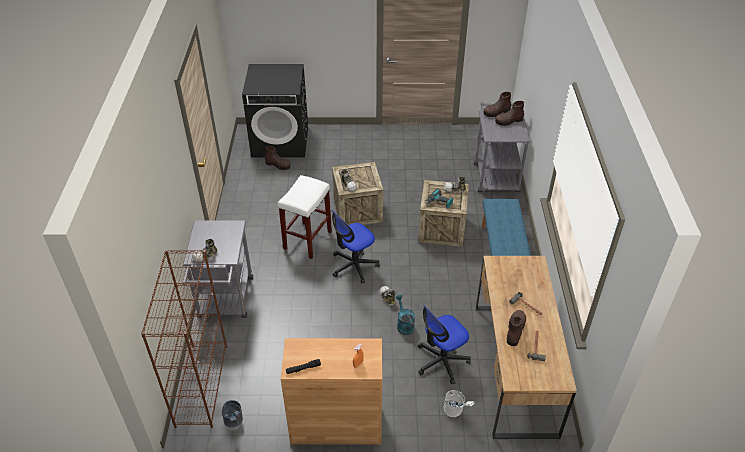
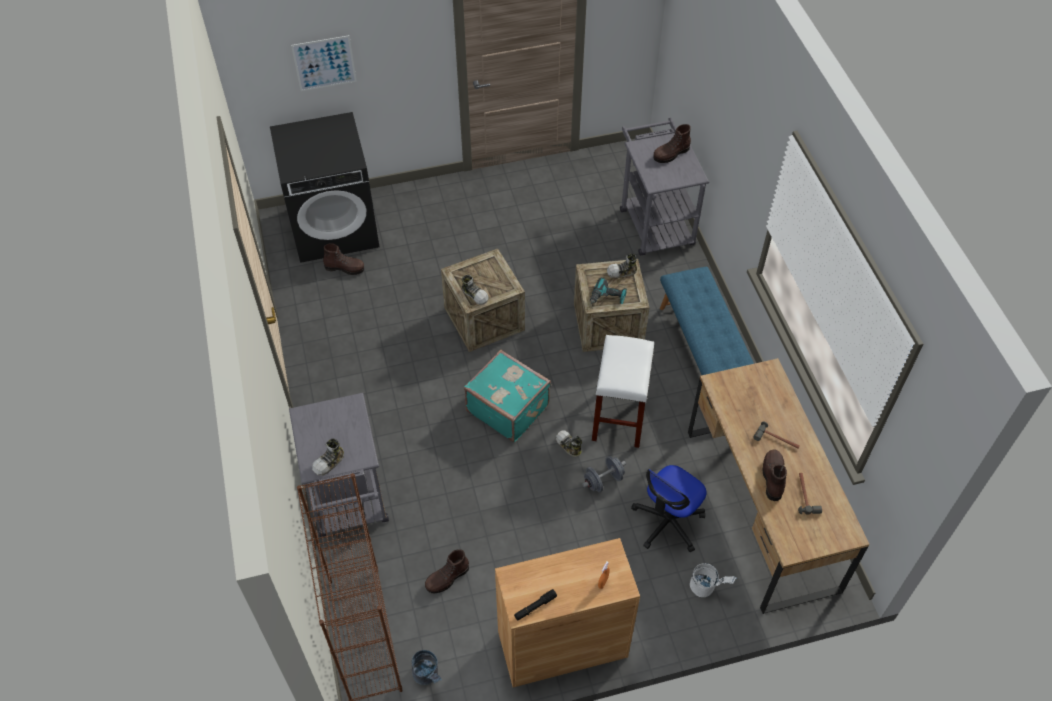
camera: 15 degrees left, 10 degrees up
(288, 25) = (324, 63): none -> picture
(307, 240) = (431, 382): white stool -> white stool (619, 419)
(354, 266) = (508, 407): office chair -> turquoise suitcase
(404, 324) = (603, 480): turquoise watering can -> grey dumbbell
(496, 112) = (650, 142): brown boot -> brown boot (447, 578)

